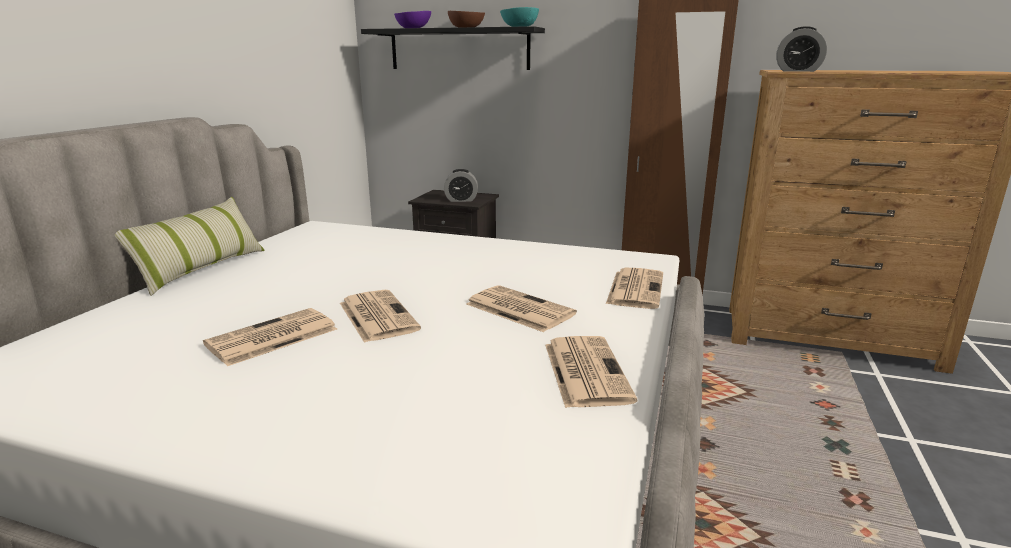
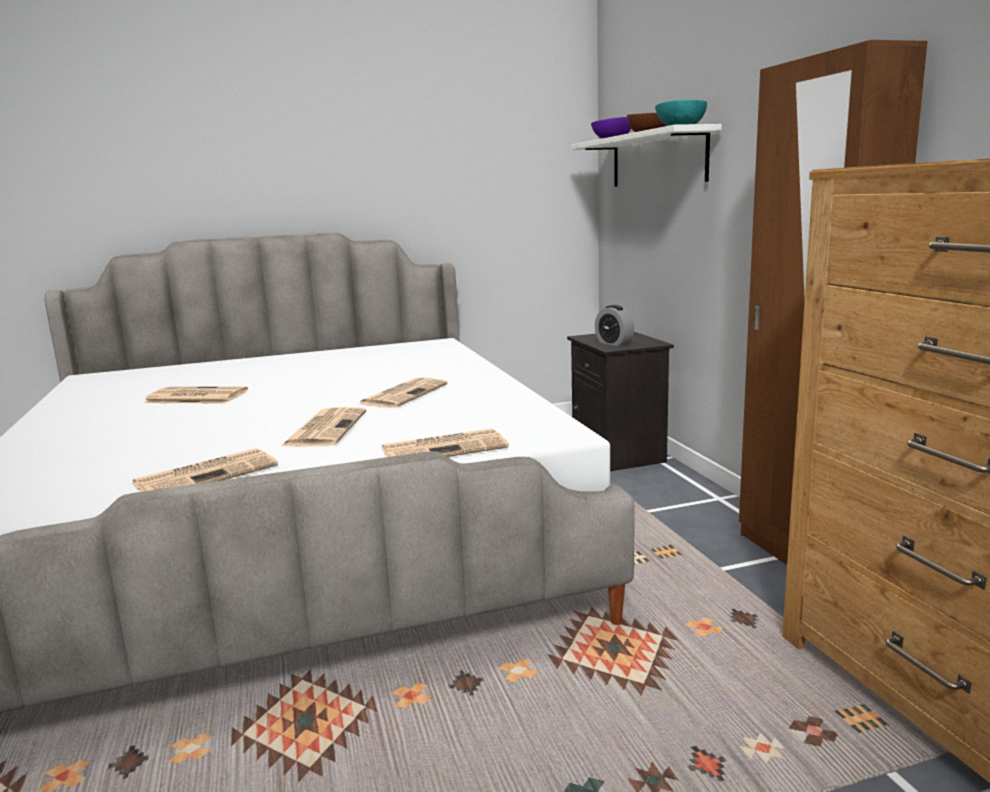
camera: 55 degrees right, 5 degrees down
(201, 269) = (298, 354): pillow -> none
(377, 316) = (261, 403): newspaper -> newspaper (404, 394)
(459, 49) = (657, 159): black shelf -> white shelf
(798, 71) = (873, 165): alarm clock -> none

